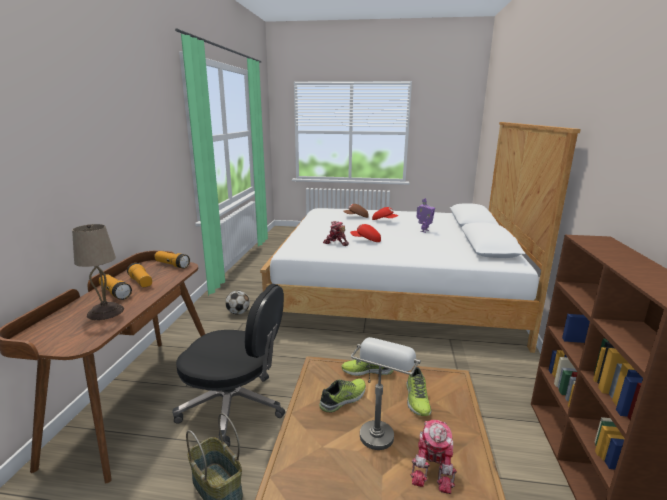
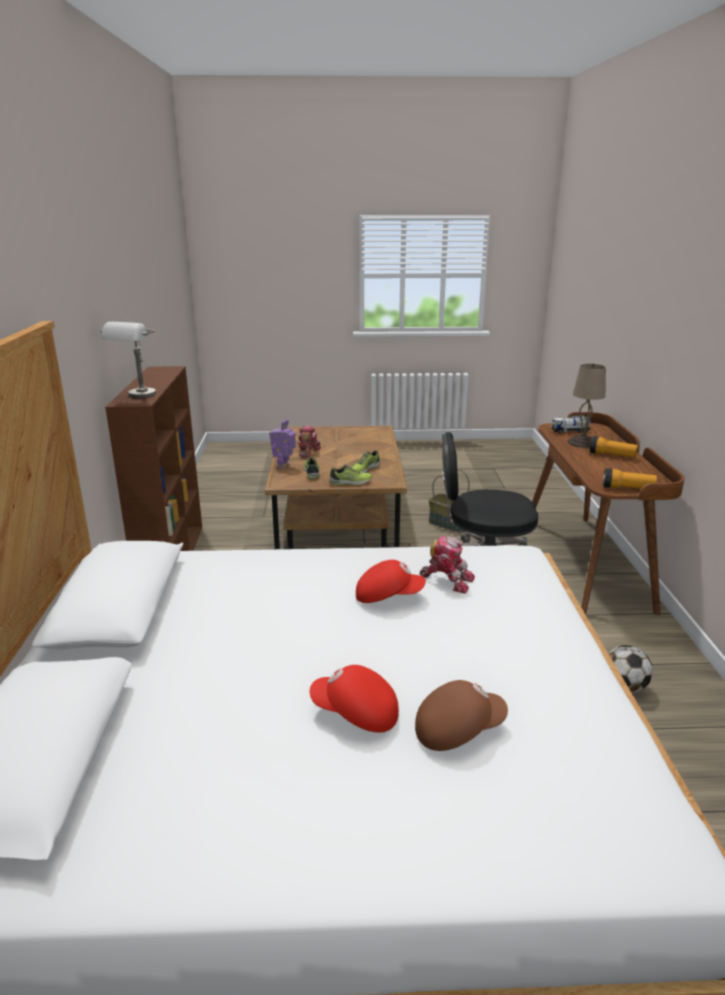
camera: 170 degrees right, 5 degrees up
(75, 333) = (570, 431): none -> toy truck
(141, 282) = (613, 466): flashlight -> none
(379, 428) = (338, 461): grey table lamp -> grey table lamp (138, 397)
(424, 231) = (239, 666): toy robot -> toy robot (284, 466)

